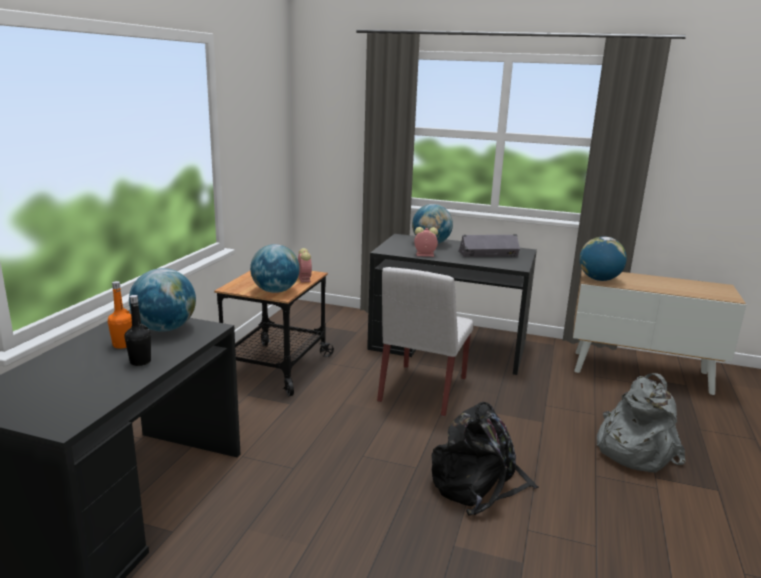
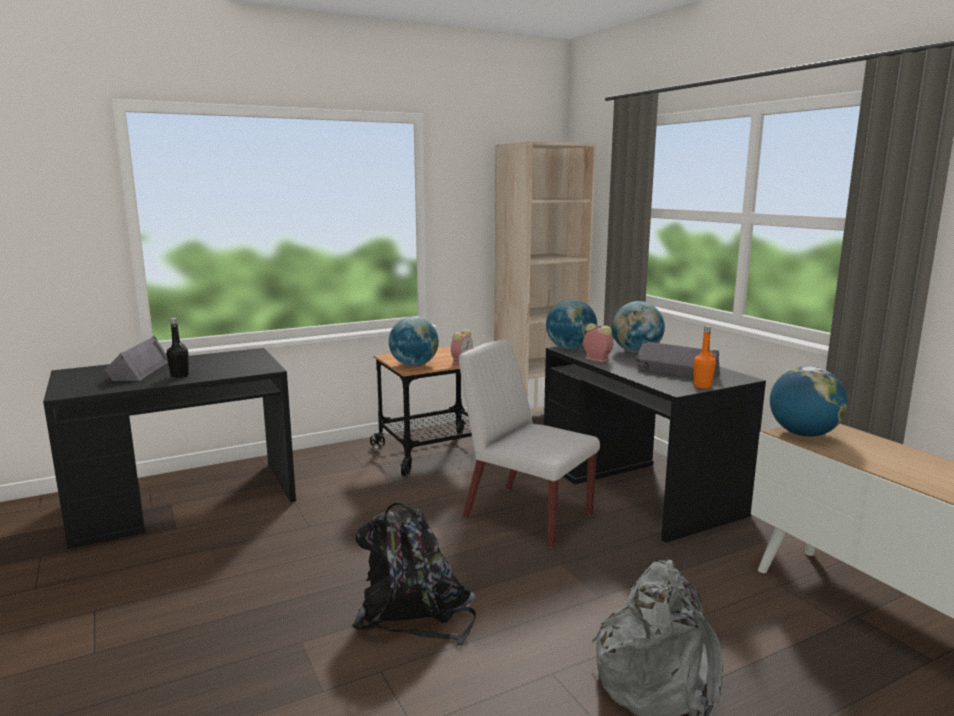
camera: 45 degrees right, 5 degrees down
(67, 371) = (139, 370): none -> grey speaker
(123, 345) = (199, 365): orange bottle -> orange bottle (702, 386)
(165, 329) = (244, 362): globe -> globe (570, 349)
(304, 316) = (538, 420): none -> beige bookcase
(422, 390) = (526, 515): white chair -> white chair turned 60 degrees clockwise

